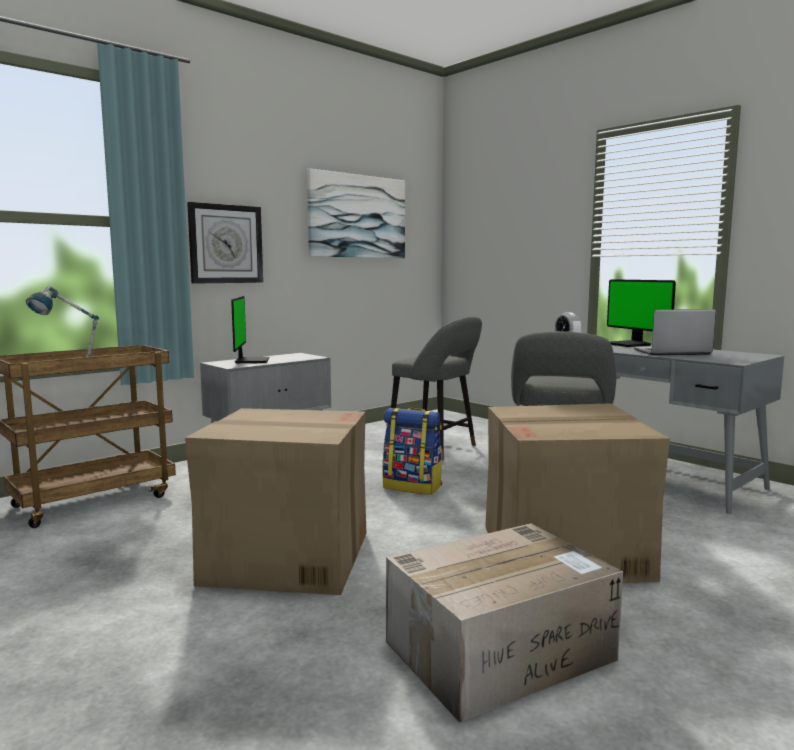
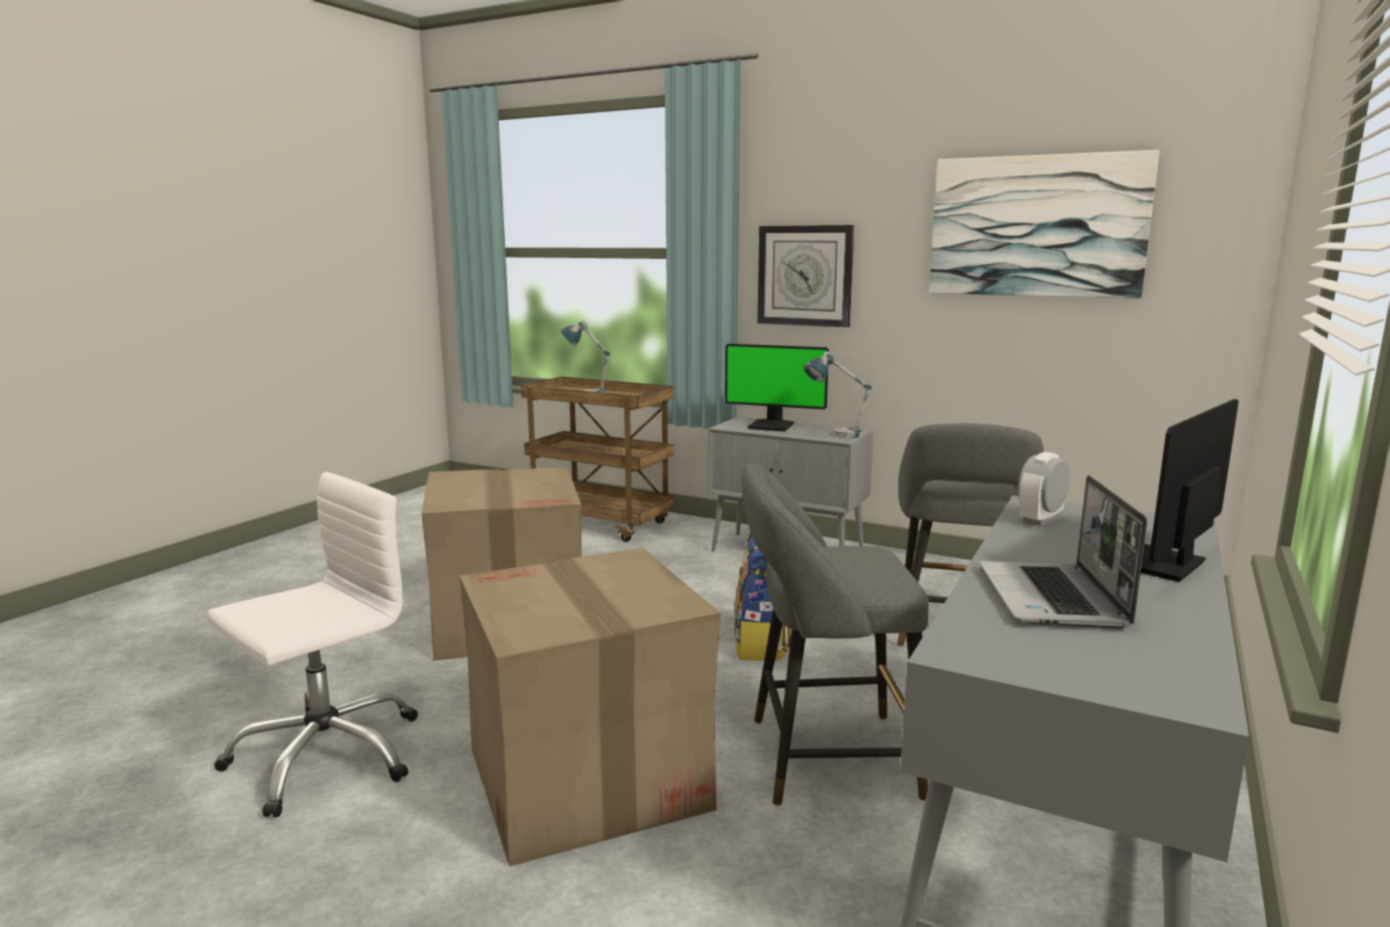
camera: 70 degrees right, 5 degrees up
(250, 361) = (772, 426): monitor -> monitor turned 45 degrees clockwise
(302, 357) = (835, 435): none -> table lamp
(501, 650) = (326, 755): cardboard box -> white office chair
(670, 352) = (1053, 598): laptop -> laptop turned 150 degrees counterclockwise

